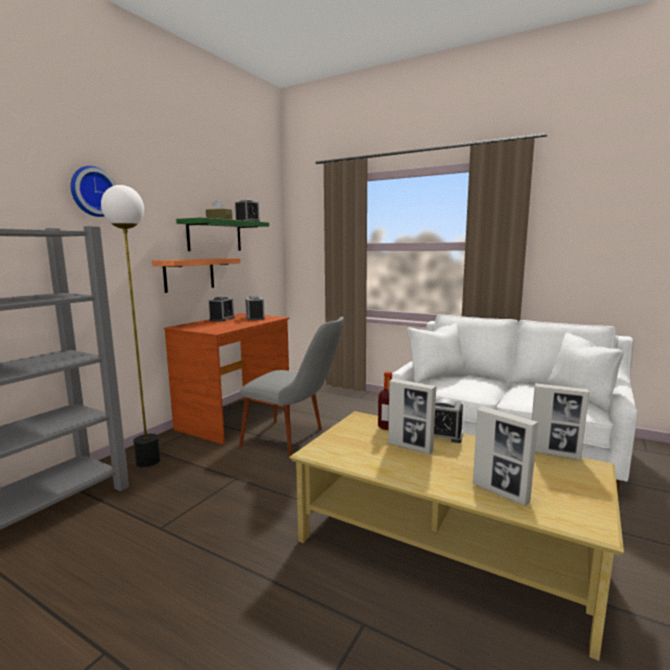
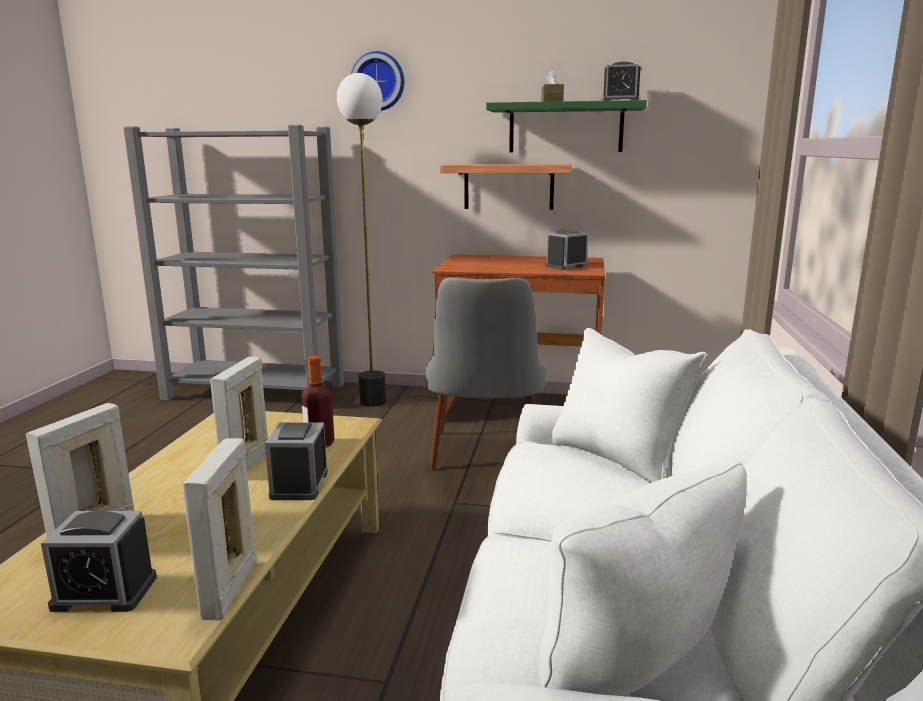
camera: 70 degrees right, 5 degrees up
(222, 319) = (535, 259): alarm clock -> alarm clock (104, 592)

